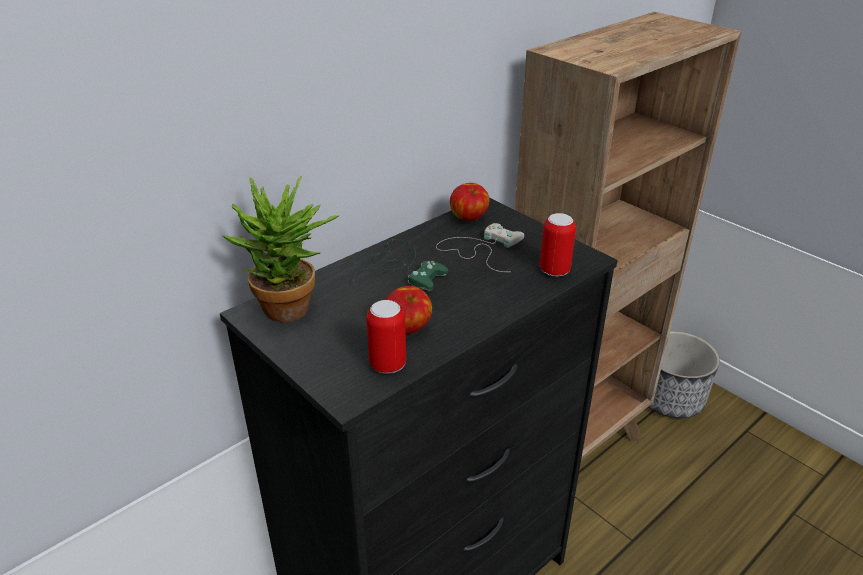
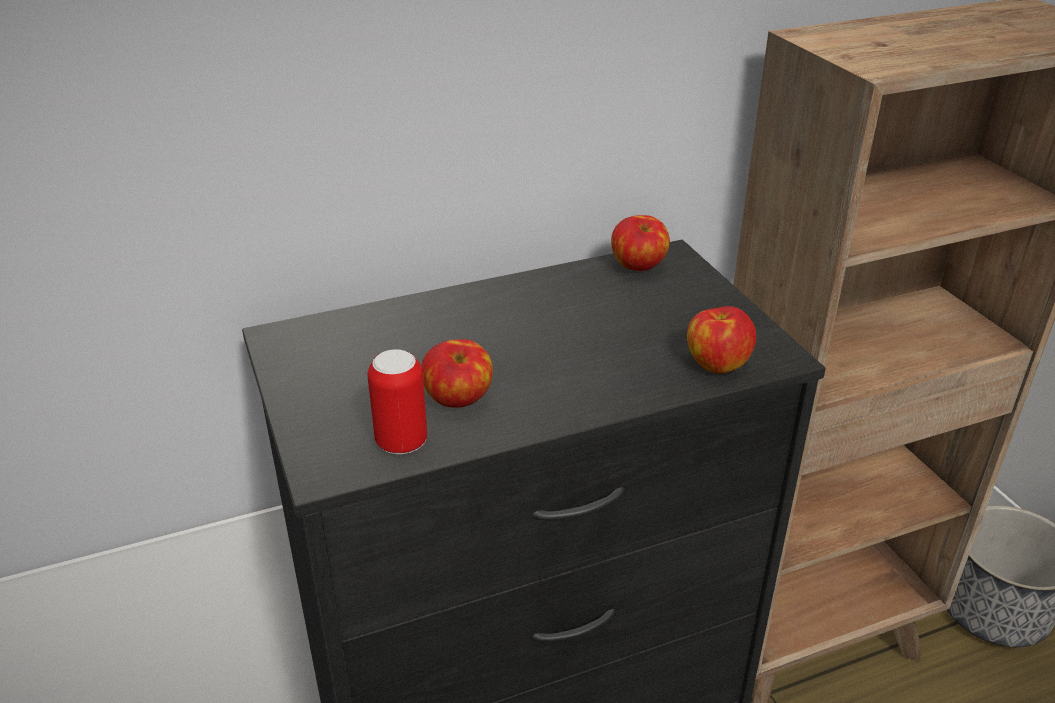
camera: 20 degrees right, 0 degrees up
(291, 313) = (325, 348): potted plant -> none
(402, 267) = (504, 317): green game controller -> none
(480, 249) = (628, 312): white game controller -> none
(554, 270) = (716, 364): can -> apple

